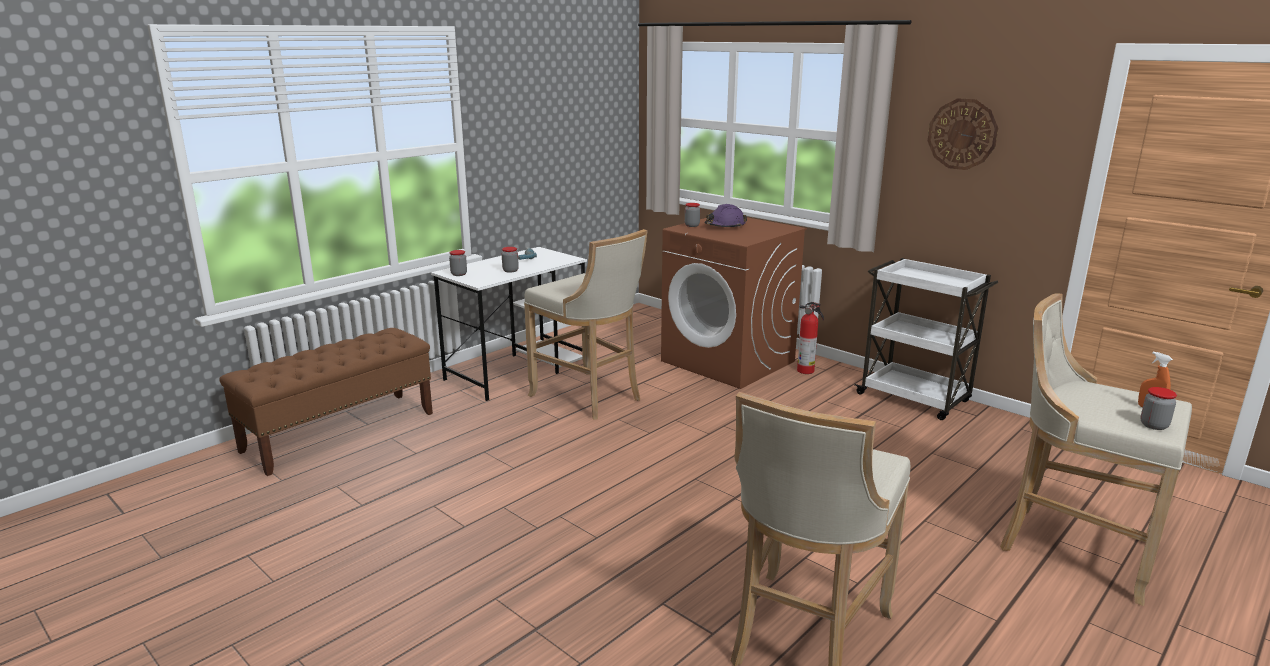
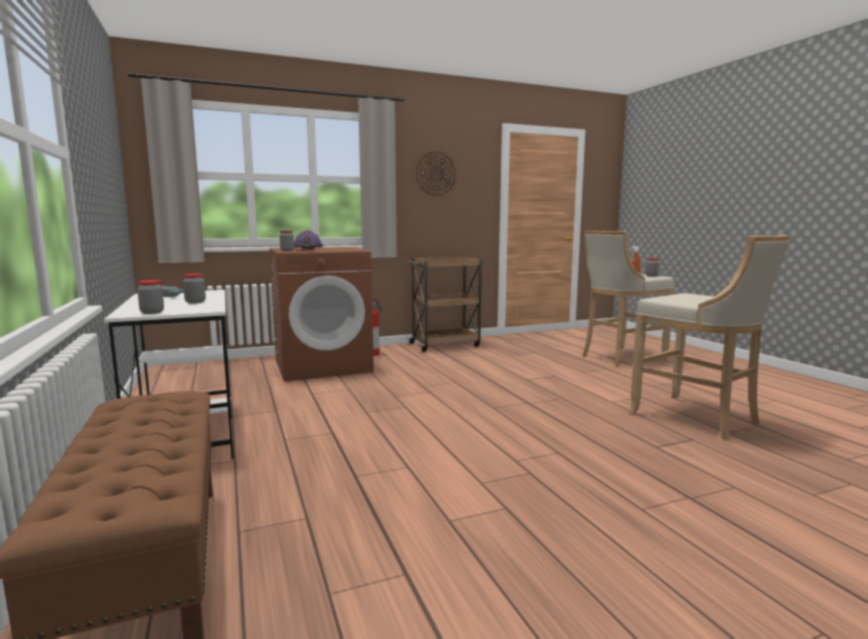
camera: 65 degrees left, 10 degrees down
(590, 397) = (308, 414): beige stool -> none
(915, 398) = (445, 345): white cart -> brown cart

